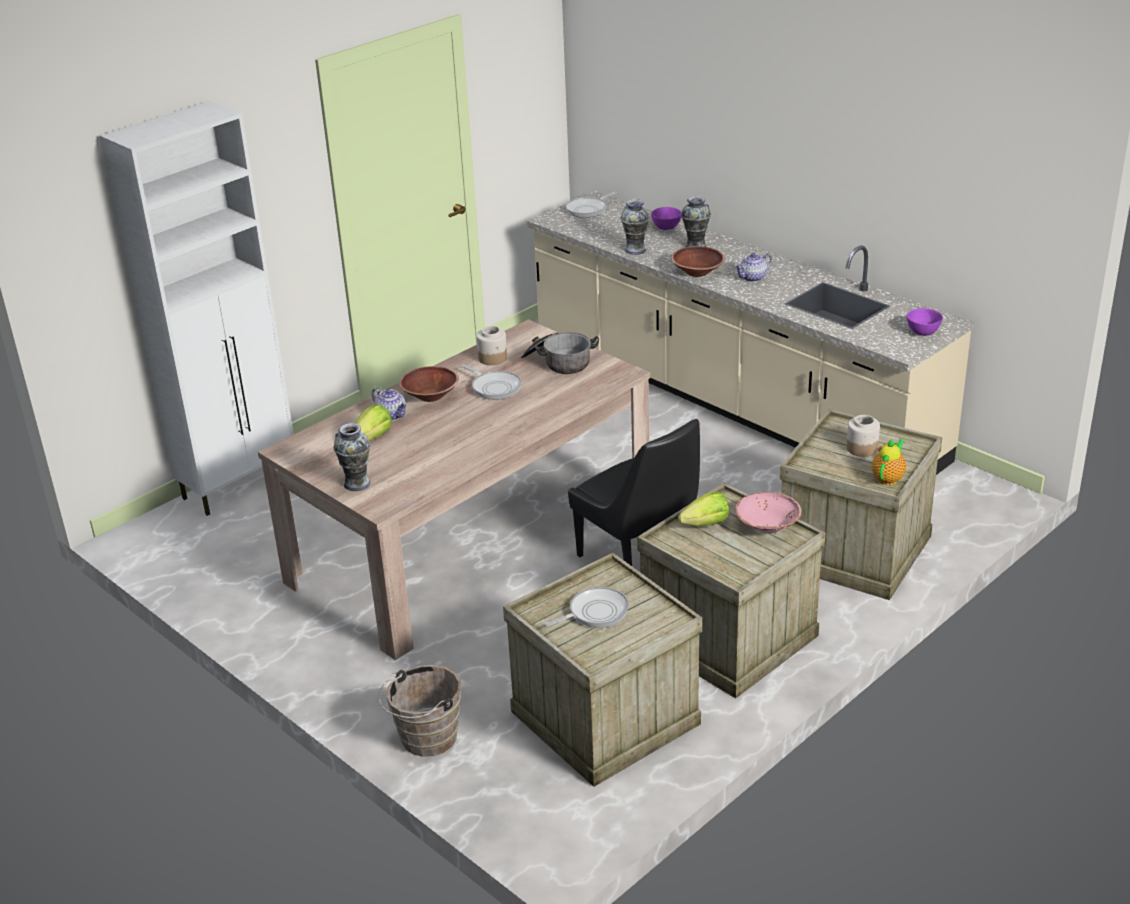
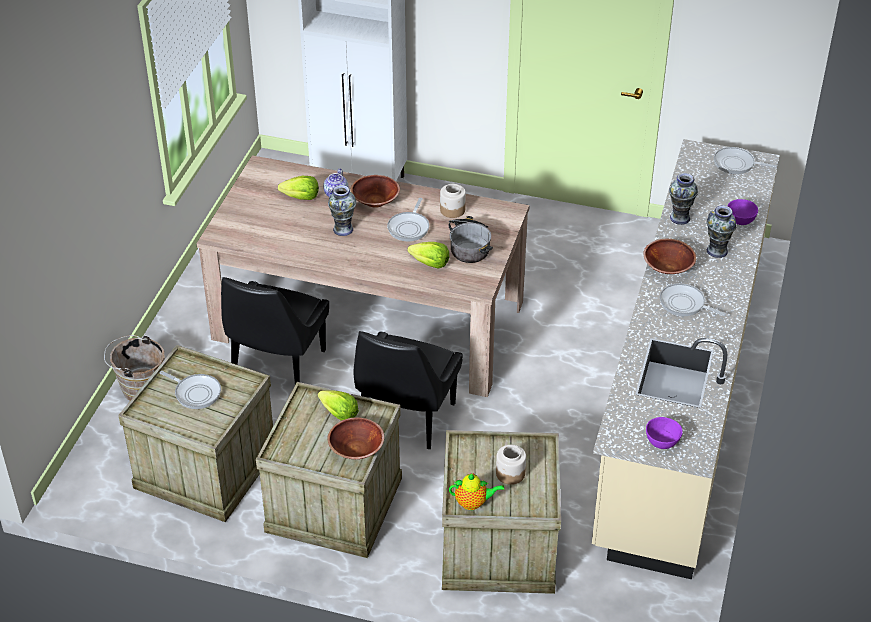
camera: 60 degrees right, 10 degrees up
(356, 484) = (238, 214): vase -> vase (342, 229)
(483, 621) = (277, 365): none -> black chair
(563, 390) = (430, 264): none -> lettuce
(753, 278) = (684, 304): teapot -> frying pan
(767, 526) = (356, 449): pink bowl -> brown bowl

